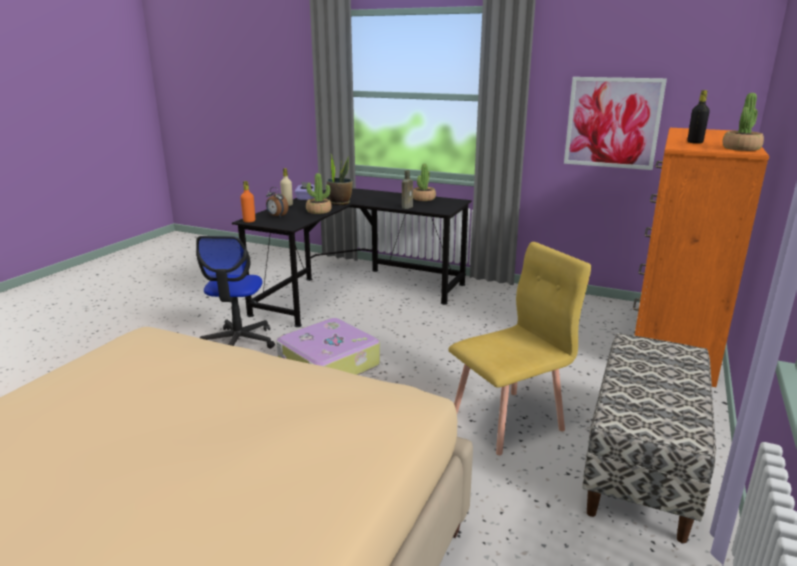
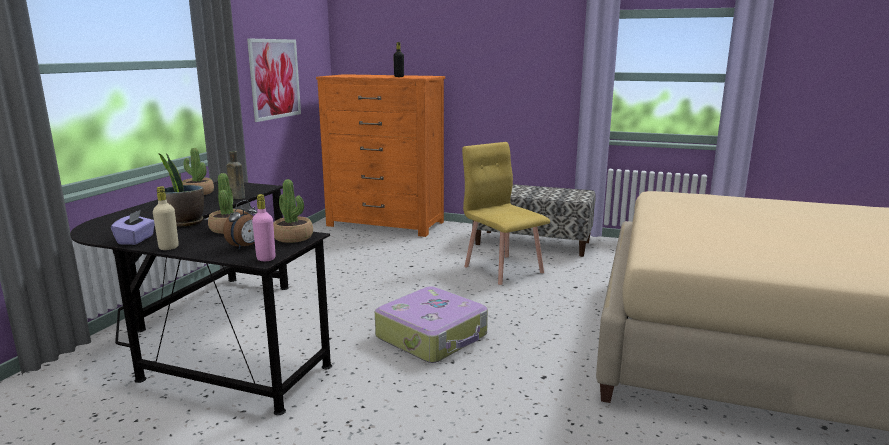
camera: 95 degrees left, 5 degrees down
(238, 342) = (375, 404): office chair -> none
(249, 221) = (266, 258): orange bottle -> pink bottle
(741, 148) = (423, 76): potted plant -> potted plant (293, 237)

